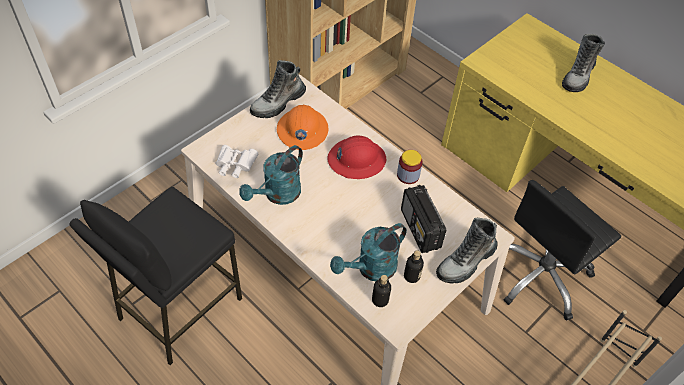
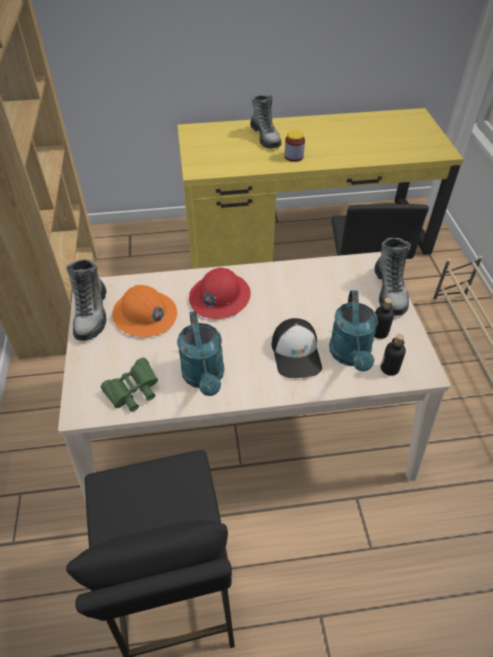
camera: 50 degrees left, 5 degrees down
(235, 166) = (133, 393): white binoculars -> green binoculars
(344, 234) = (296, 353): none -> cap
(408, 175) = (269, 275): jar -> jar (294, 156)
(420, 229) = (334, 299): radio -> none

